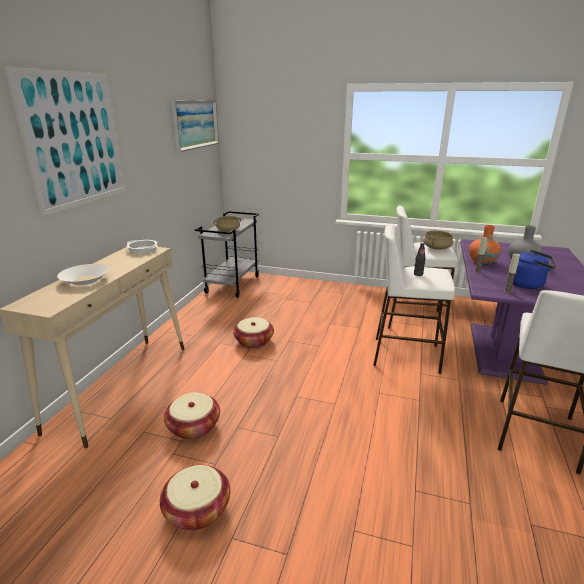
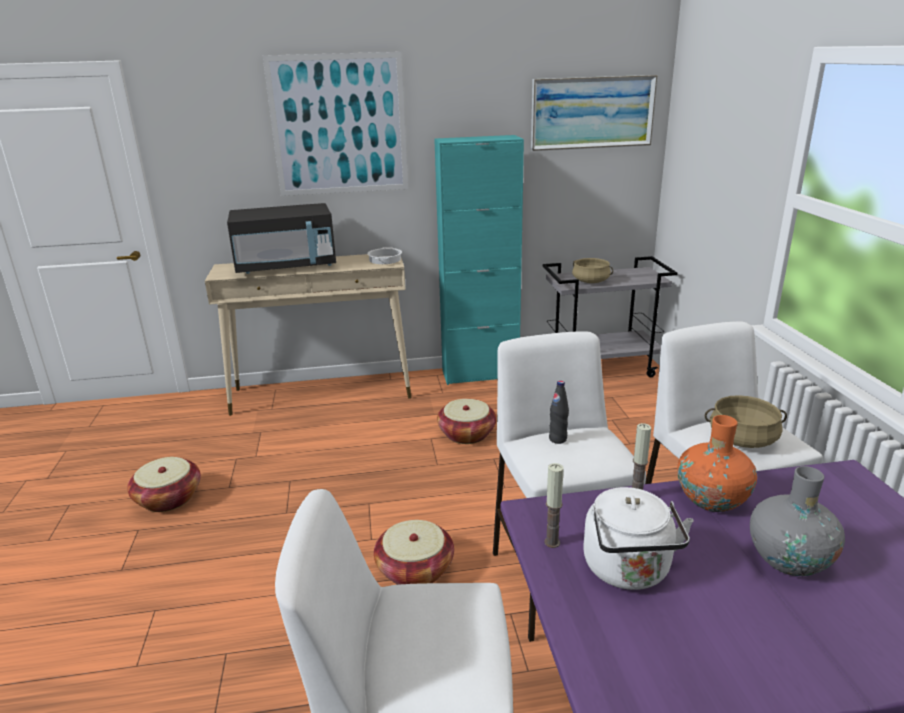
camera: 65 degrees right, 0 degrees up
(85, 280) = (286, 266): white bowl -> black microwave
(187, 317) = (480, 374): none -> turquoise cabinet
(193, 426) = (279, 455): basket -> basket (415, 569)
(528, 284) = (629, 571): blue kettle -> white kettle

